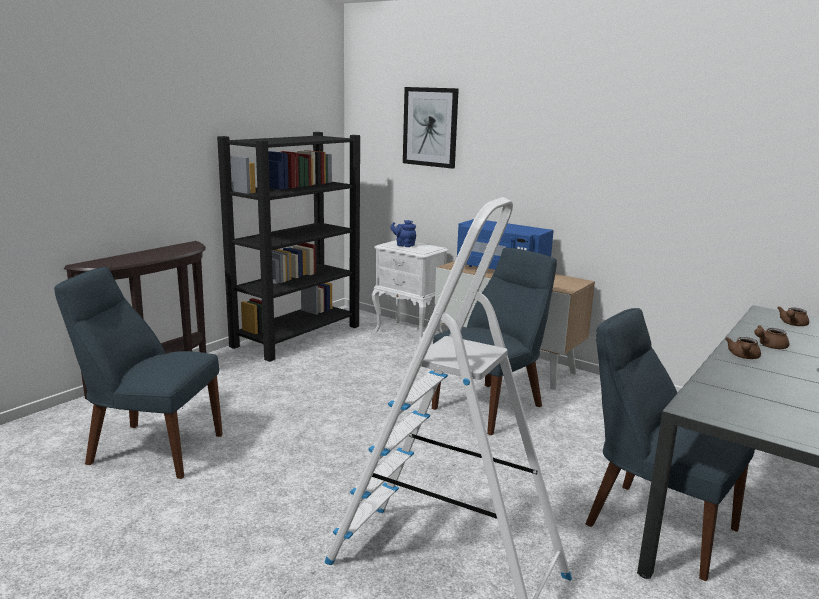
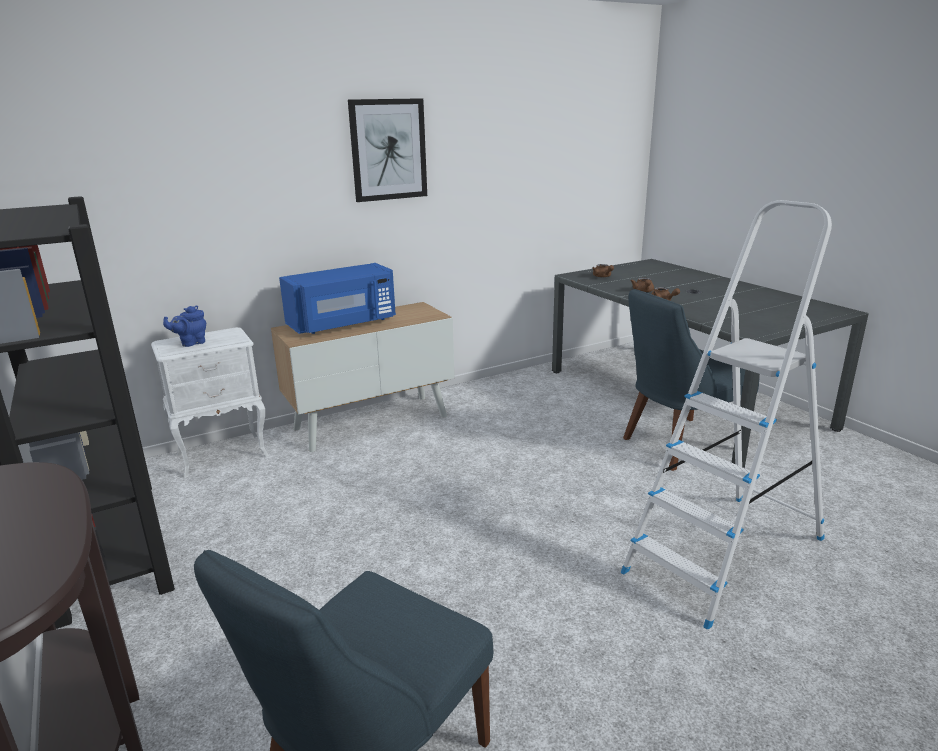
camera: 65 degrees left, 5 degrees up
(430, 127) = (165, 169): picture -> picture (388, 150)
(491, 406) = (455, 455): blue chair -> none

